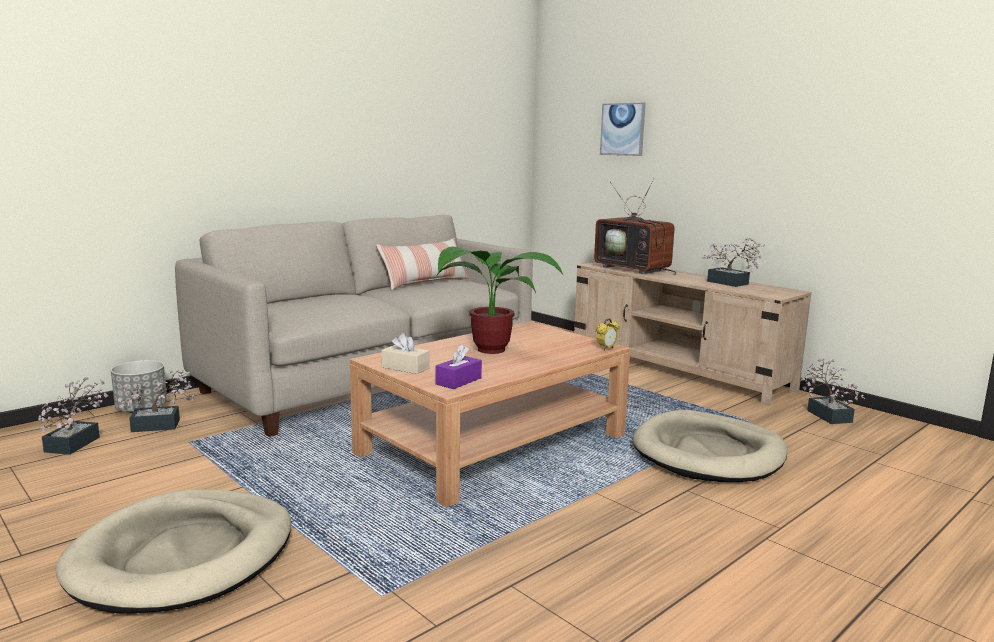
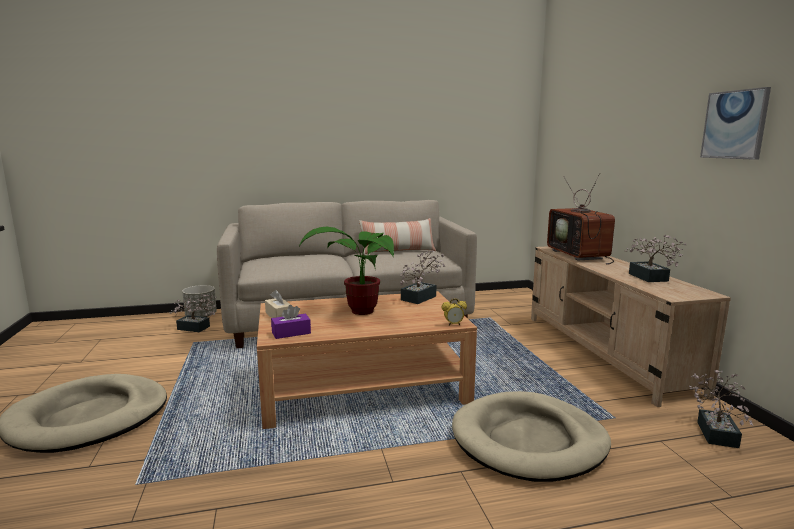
camera: 30 degrees right, 0 degrees up
(77, 442) = (146, 330): potted plant -> potted plant (421, 297)
(623, 129) = (592, 129): picture -> picture (734, 124)

